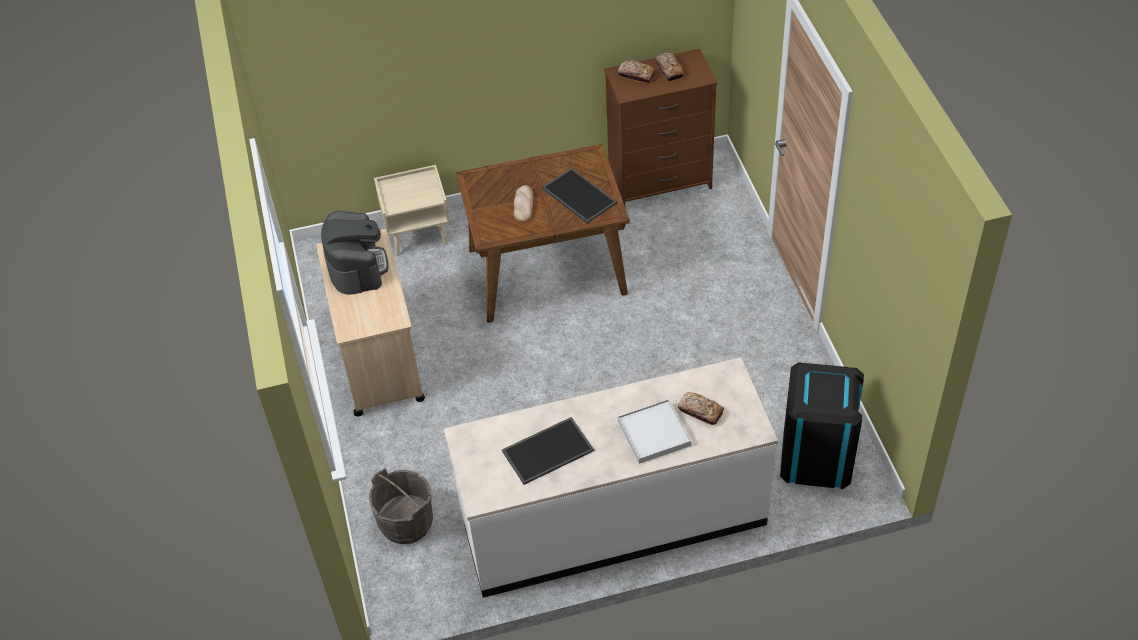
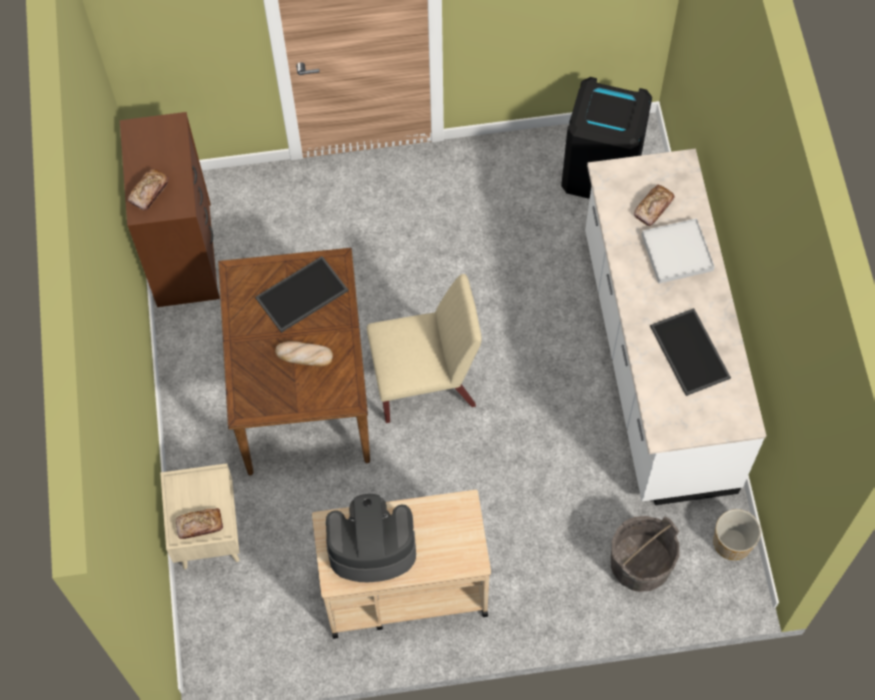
camera: 85 degrees left, 15 degrees up
(432, 596) = (733, 542): none -> planter
(567, 350) = (425, 381): none -> beige chair
(669, 69) = (149, 157): bread -> bread (200, 525)

